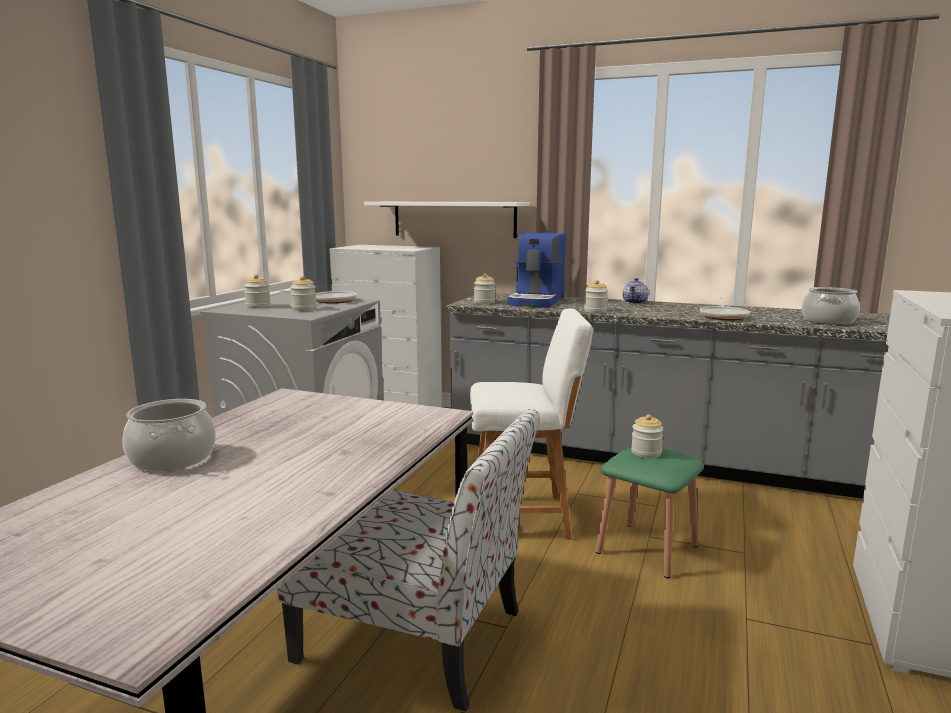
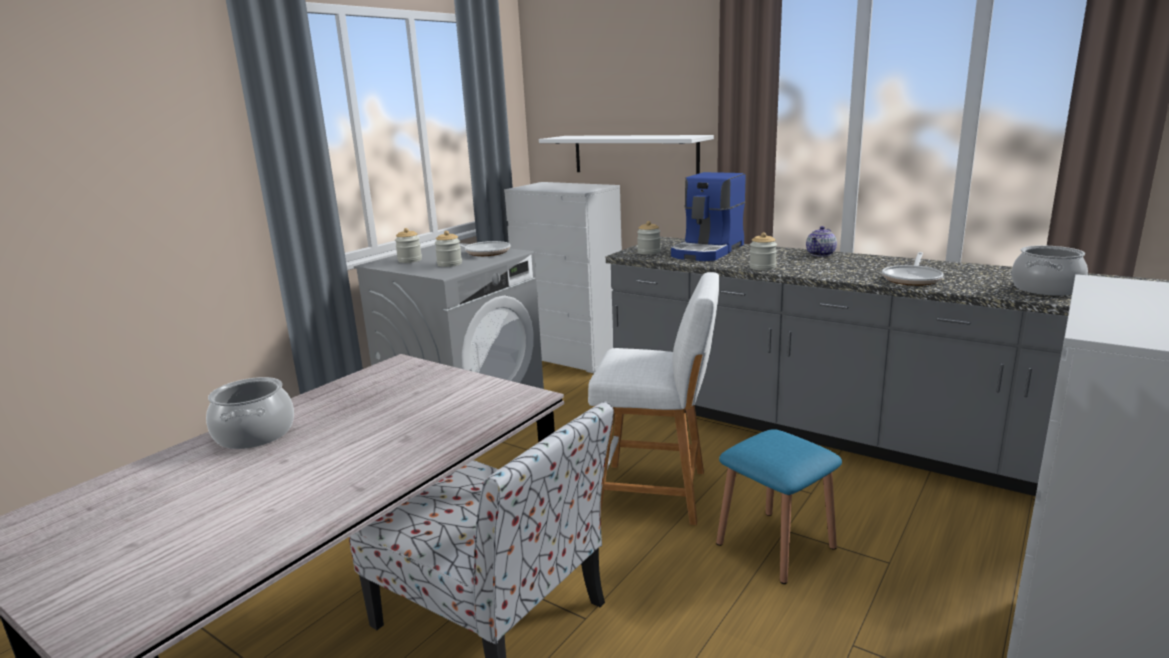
camera: 15 degrees right, 5 degrees up
(646, 453) = (773, 443): jar -> none
(647, 549) = (775, 545): green stool -> blue stool

